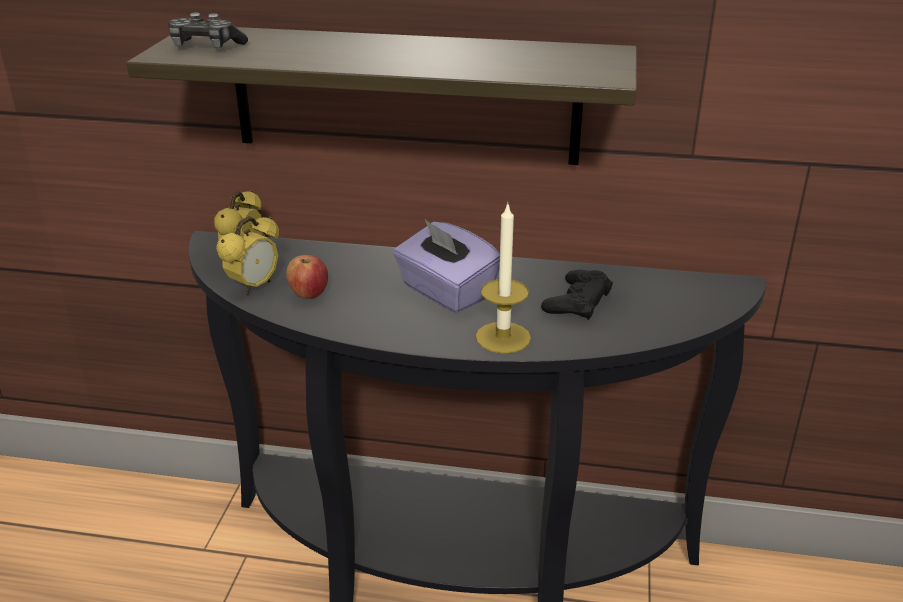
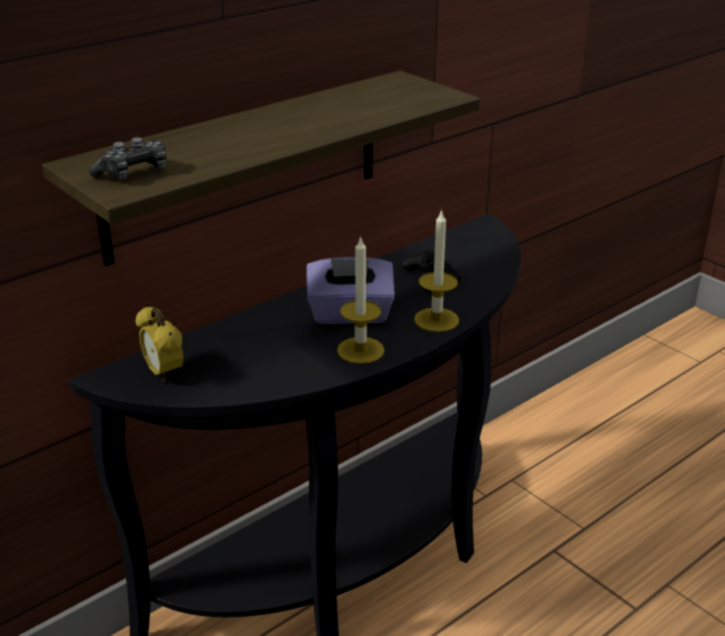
camera: 50 degrees left, 0 degrees up
(254, 286) = (218, 385): alarm clock -> none
(309, 294) = (269, 366): apple -> none
(392, 323) = (360, 350): none -> candle

